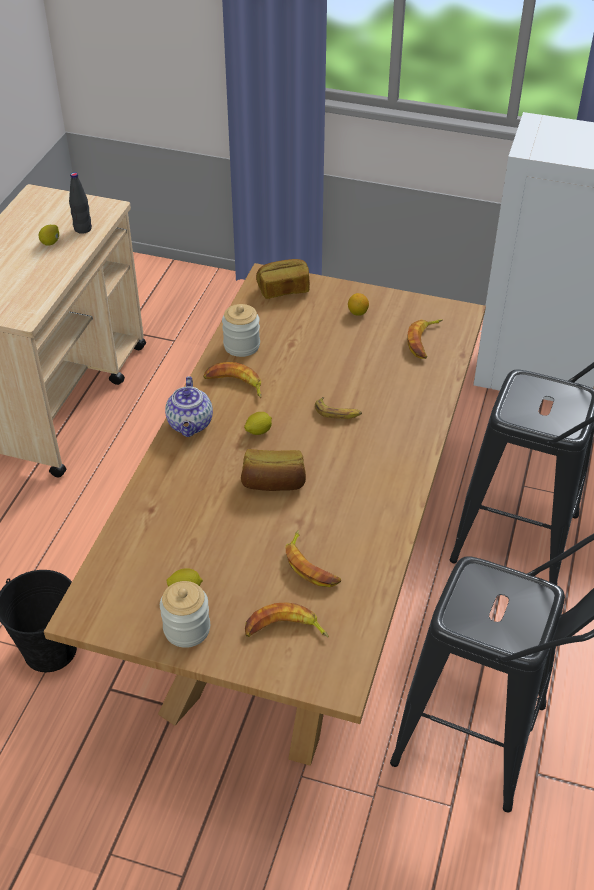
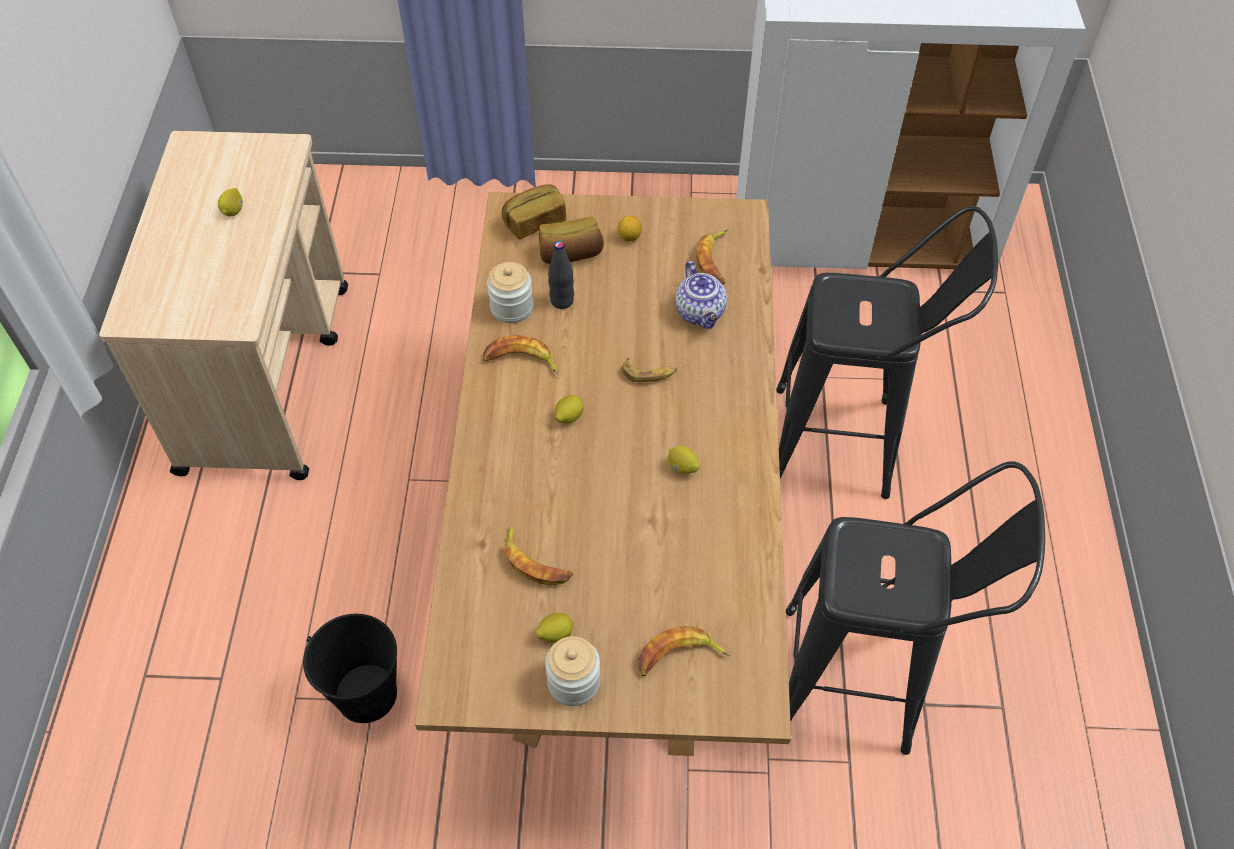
camera: 15 degrees left, 10 degrees up
(83, 229) = (266, 184): black bottle -> black bottle (562, 301)
(190, 425) = (489, 425): teapot -> teapot (701, 313)
(273, 483) = (607, 479): bread -> bread (570, 254)
(311, 565) = (682, 571): banana -> banana (535, 561)
(340, 487) = (682, 468): none -> lemon

